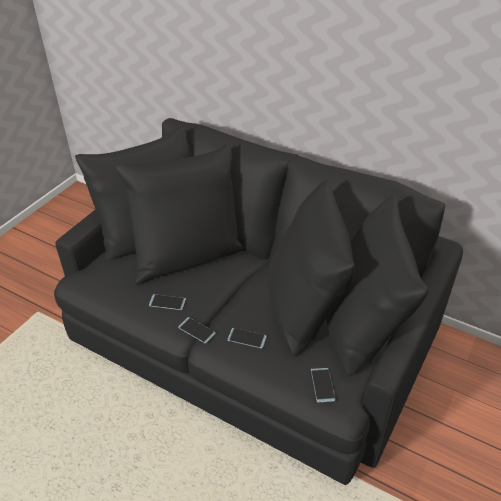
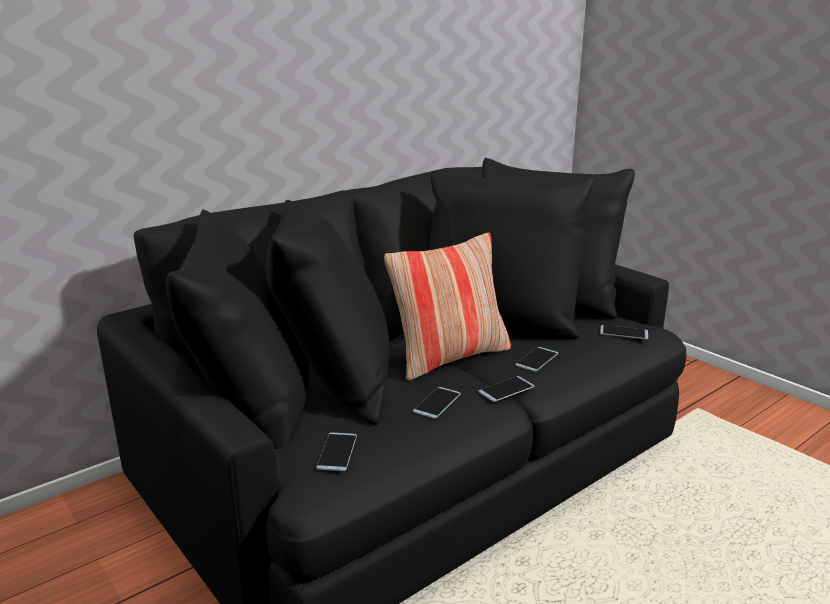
camera: 70 degrees left, 20 degrees down
(105, 278) = (337, 452): none -> phone
(230, 294) = (450, 357): none -> pillow

